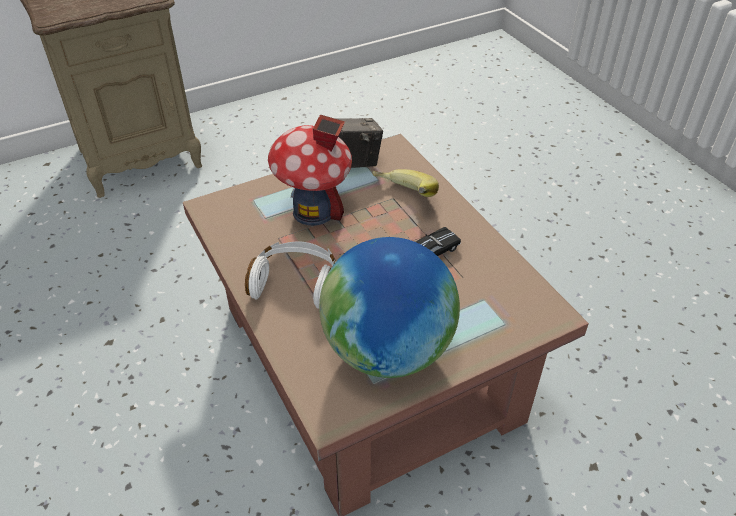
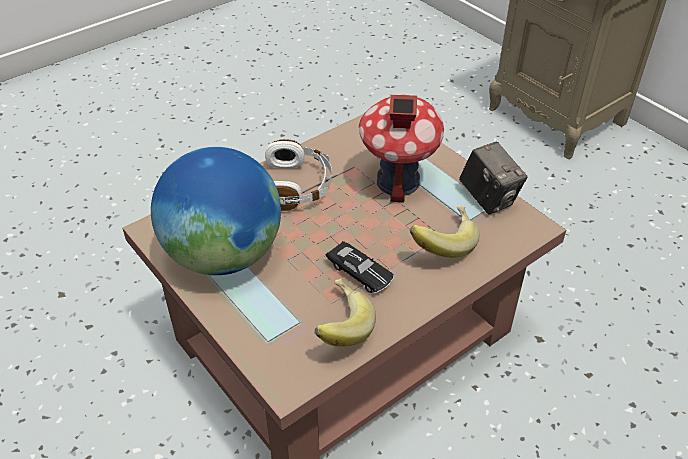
camera: 80 degrees right, 0 degrees up
(491, 275) = (338, 327): none -> banana

